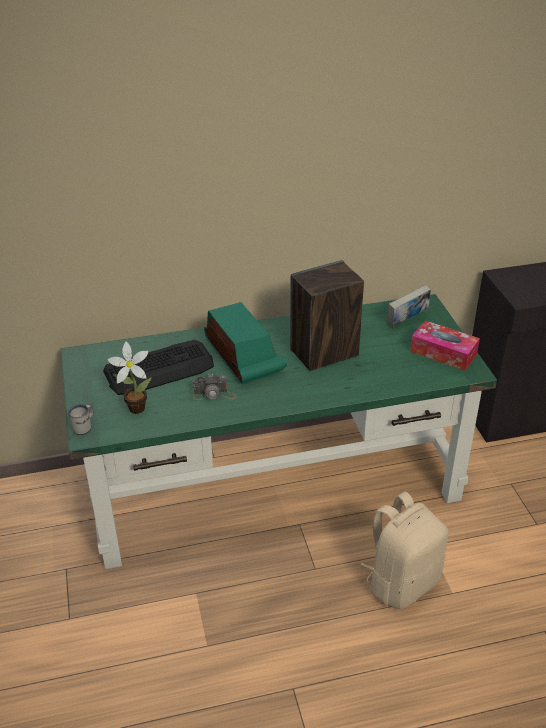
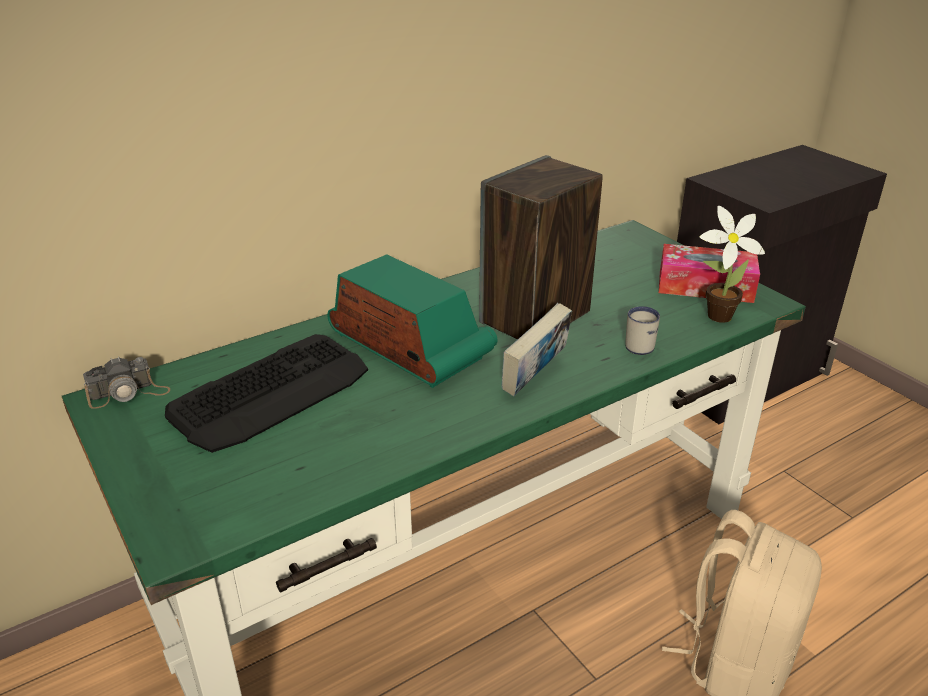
camera: 20 degrees left, 5 degrees down
(84, 427) = (164, 528): white mug -> white mug (640, 344)
(134, 408) = (254, 469): potted plant -> potted plant (715, 316)
(214, 394) = (393, 413): camera -> camera (129, 393)
(407, 321) = (623, 256): book -> book (534, 379)

